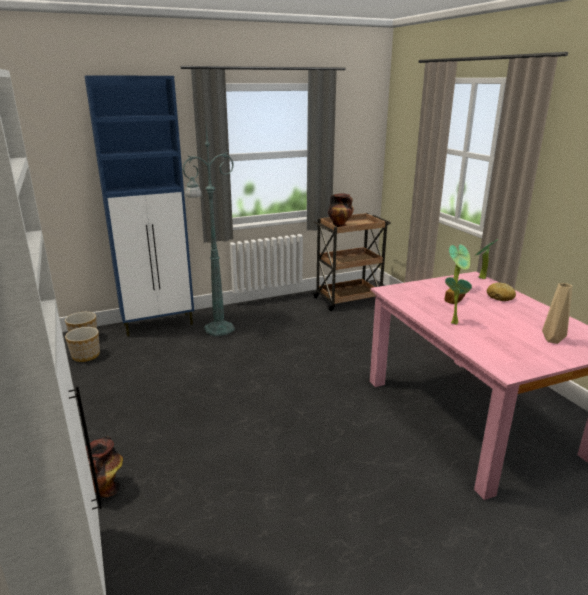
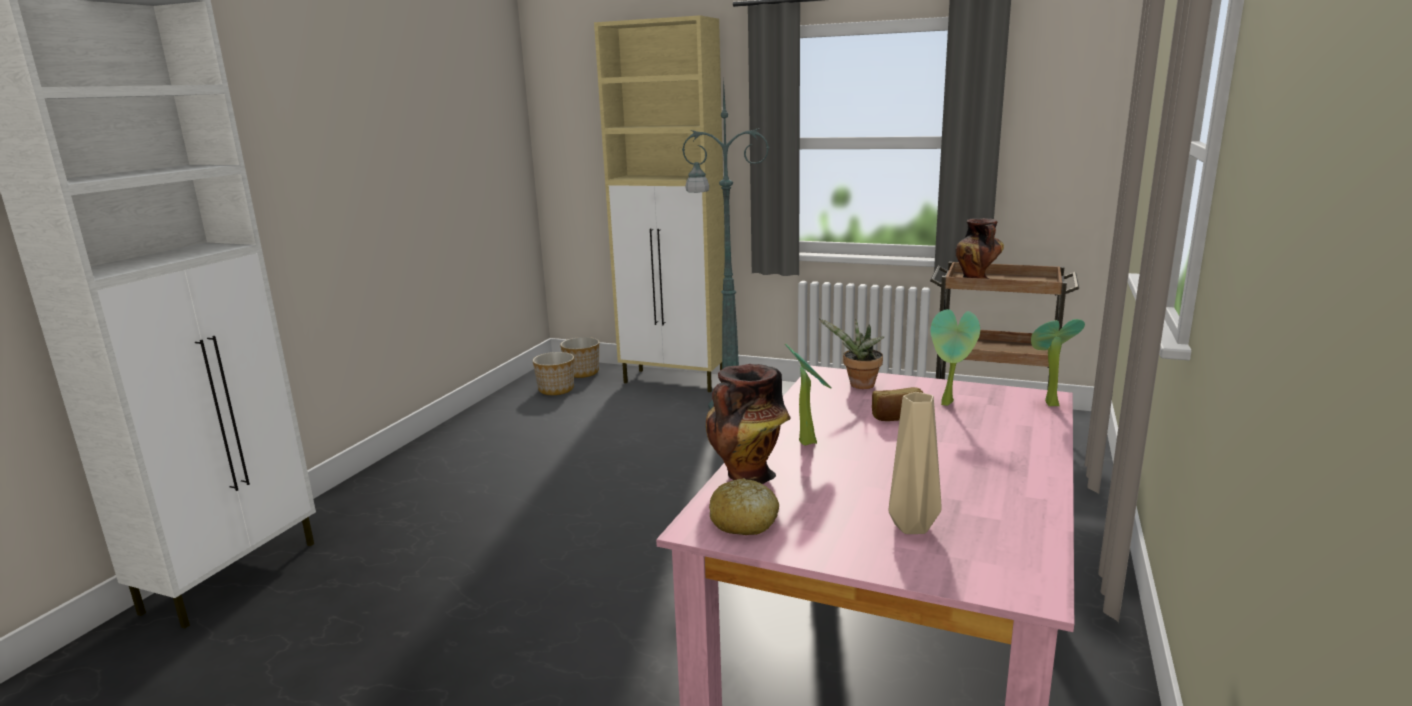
camera: 45 degrees right, 5 degrees down
(106, 490) = (372, 516): vase -> vase (749, 475)
(159, 324) = (675, 381): blue cabinet -> beige cabinet
(411, 291) = (859, 386): none -> potted plant
(500, 297) = (1001, 439): bread -> bread (744, 521)

